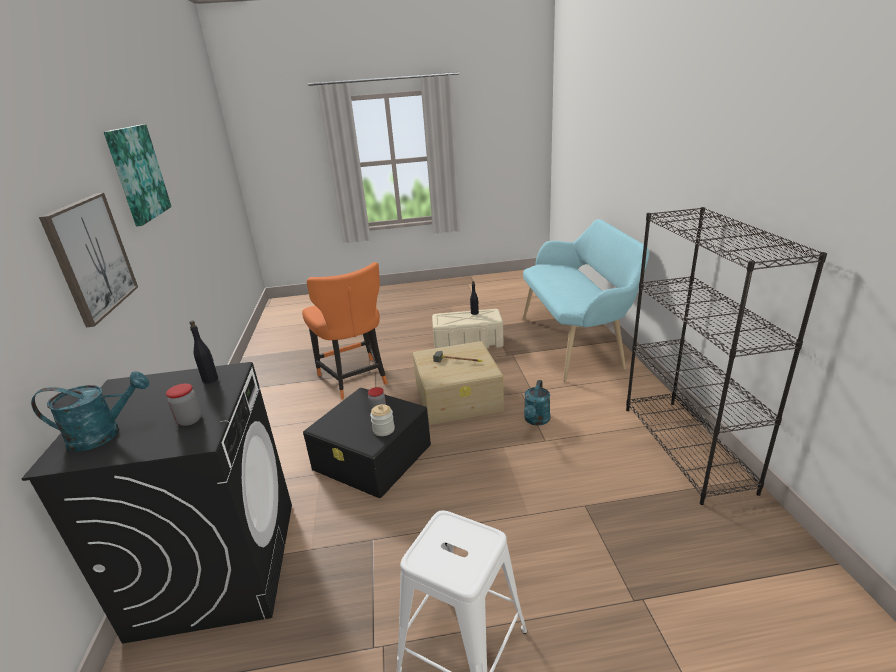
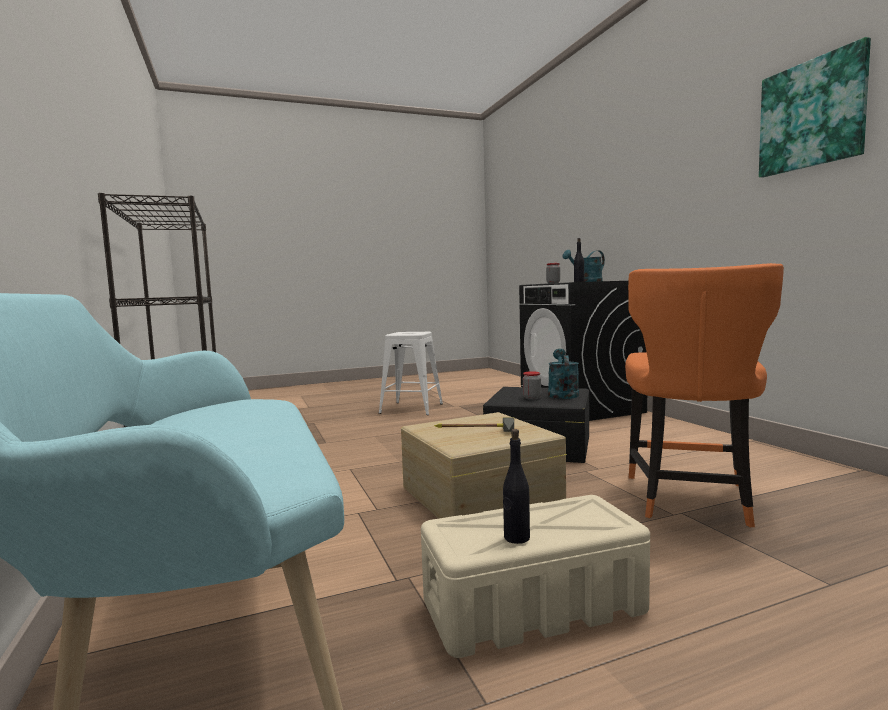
camera: 165 degrees right, 20 degrees down
(91, 257) = (685, 197): picture -> none
(355, 379) = (689, 500): orange chair -> orange chair turned 120 degrees counterclockwise
(383, 430) = (510, 392): jar -> none
(536, 420) = (357, 482): turquoise watering can -> turquoise watering can (562, 394)

